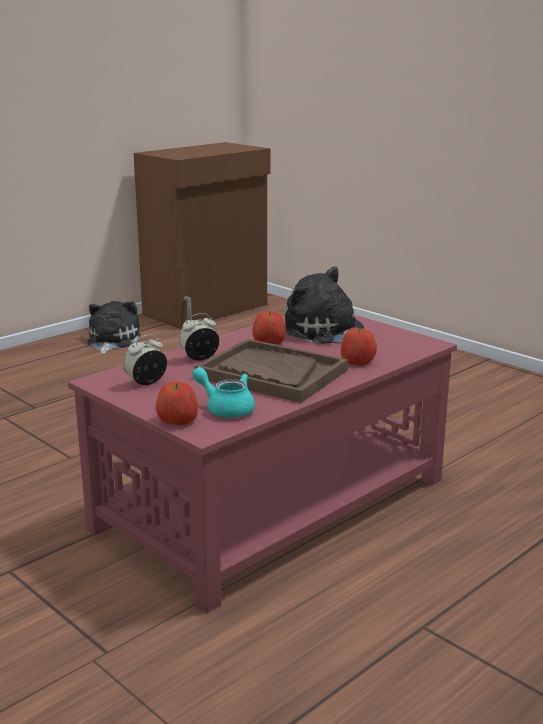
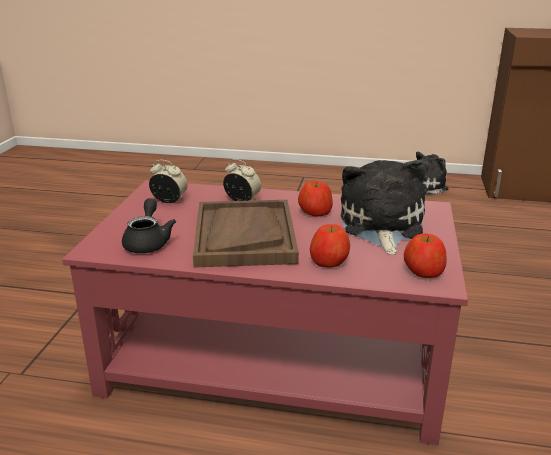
camera: 55 degrees right, 5 degrees up
(177, 420) = (107, 233): apple -> apple (423, 271)
(226, 408) = (148, 242): turquoise teapot -> black teapot

